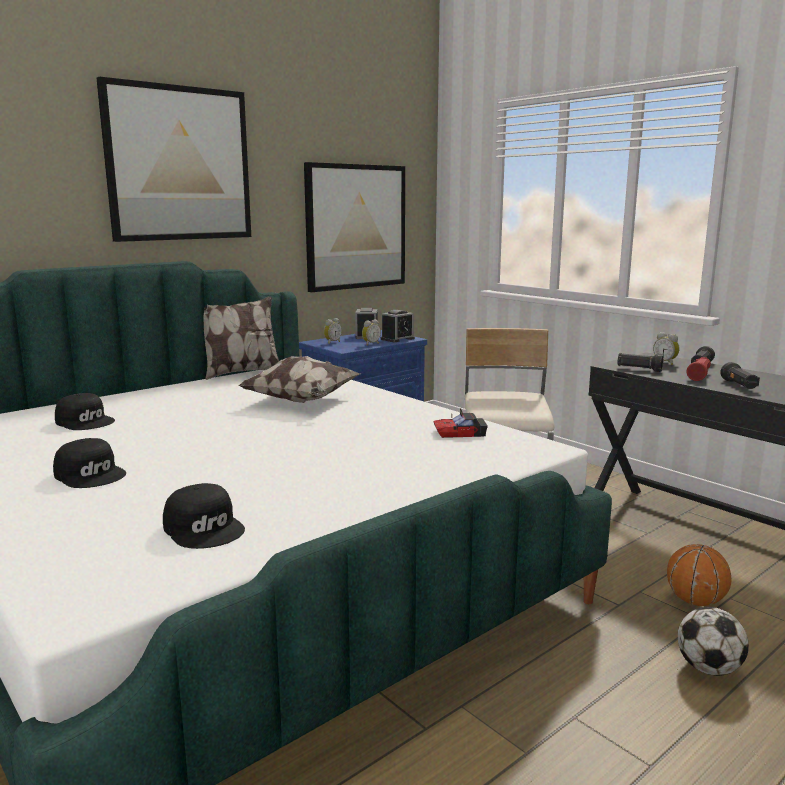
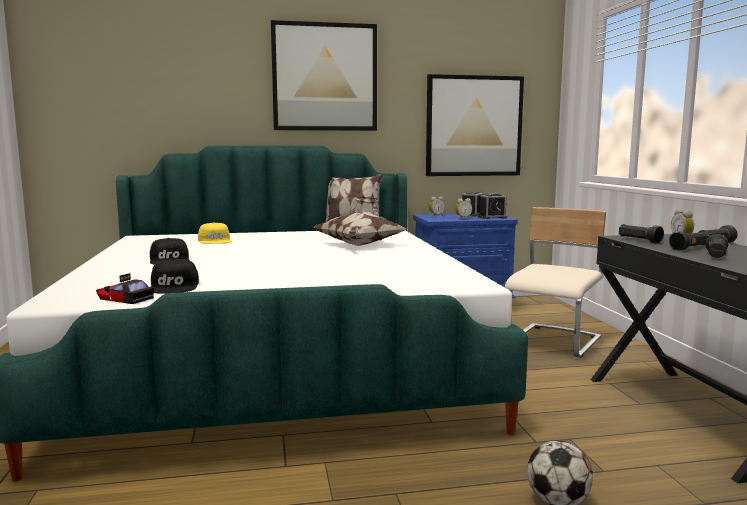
camera: 30 degrees right, 5 degrees down
(86, 421) = (215, 241): black cap -> yellow cap
(460, 433) = (431, 270): toy car -> toy car (125, 298)
(695, 601) = (615, 458): basketball -> none
(699, 376) = (690, 248): red flashlight -> black flashlight

